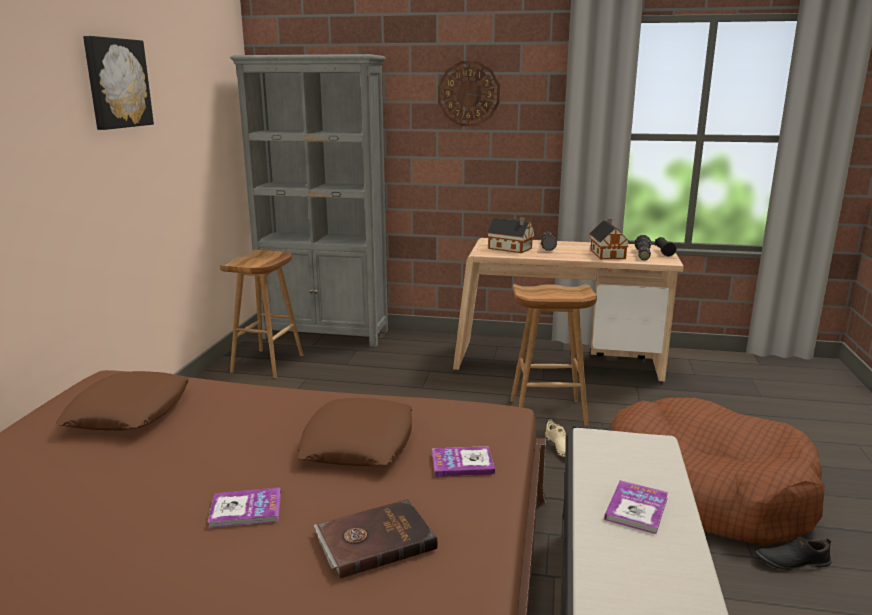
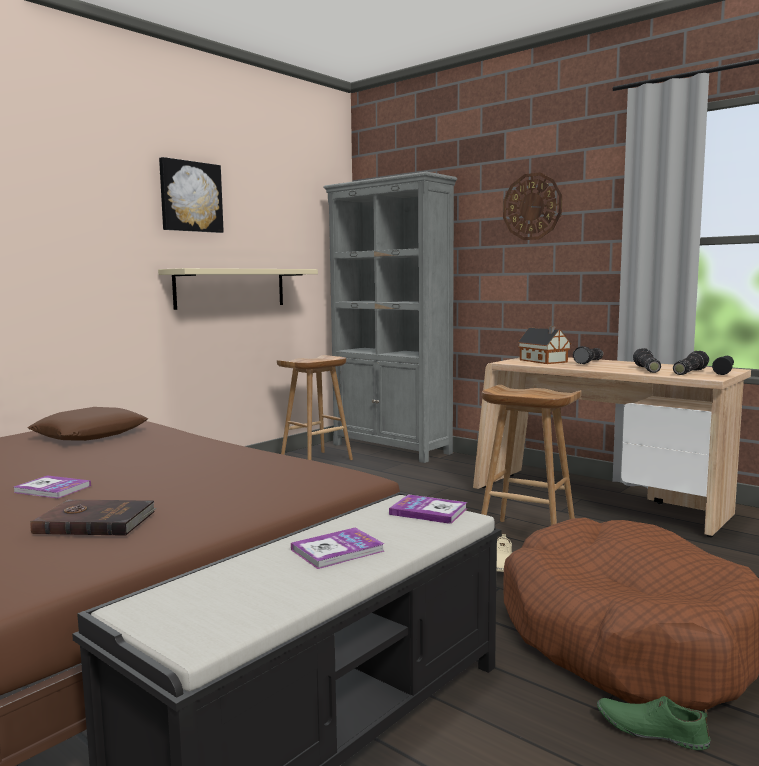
camera: 30 degrees right, 10 degrees down
(162, 189) = (231, 288): none -> beige shelf
(358, 442) = (203, 474): brown pillow -> none
(462, 463) = (254, 498): book -> book (428, 511)
(607, 254) = (646, 369): toy house -> flashlight
(792, 561) = (651, 730): black shoe -> green shoe

